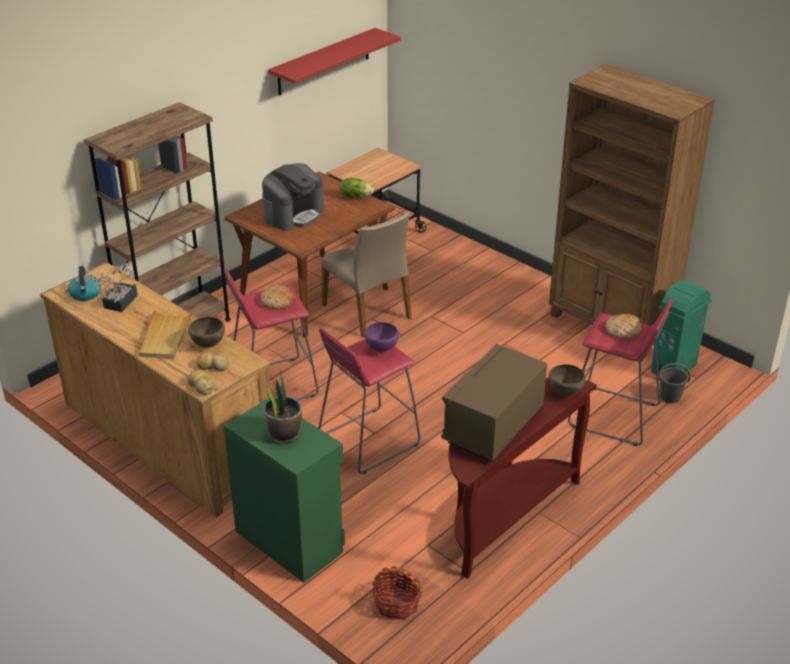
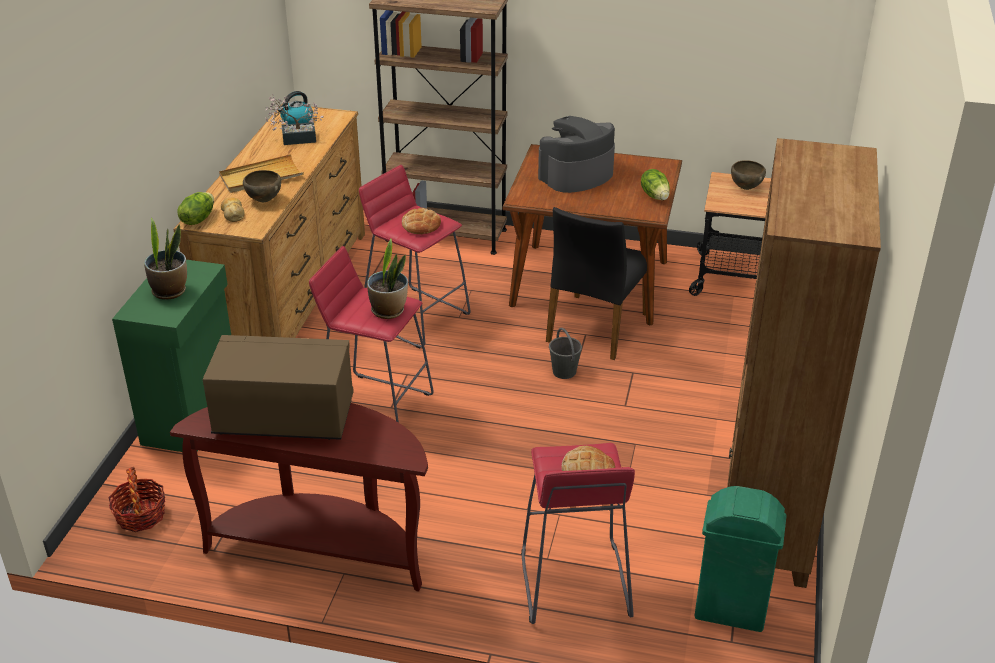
camera: 60 degrees right, 0 degrees up
(201, 386) = (198, 219): bread -> lettuce
(294, 214) = (576, 175): coffee machine -> coffee machine turned 135 degrees clockwise
(324, 62) = (742, 35): red shelf -> none
(368, 311) = (595, 327): beige chair -> black chair
(381, 349) = (389, 311): purple bowl -> potted plant
(564, 393) = (385, 452): brown bowl -> brown bowl (745, 188)
(669, 397) = (661, 625): grey bucket -> grey bucket (564, 371)

